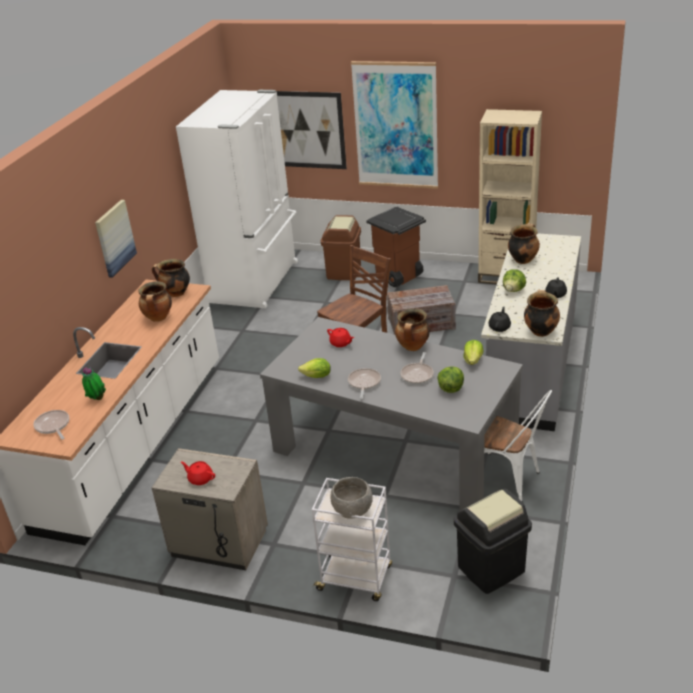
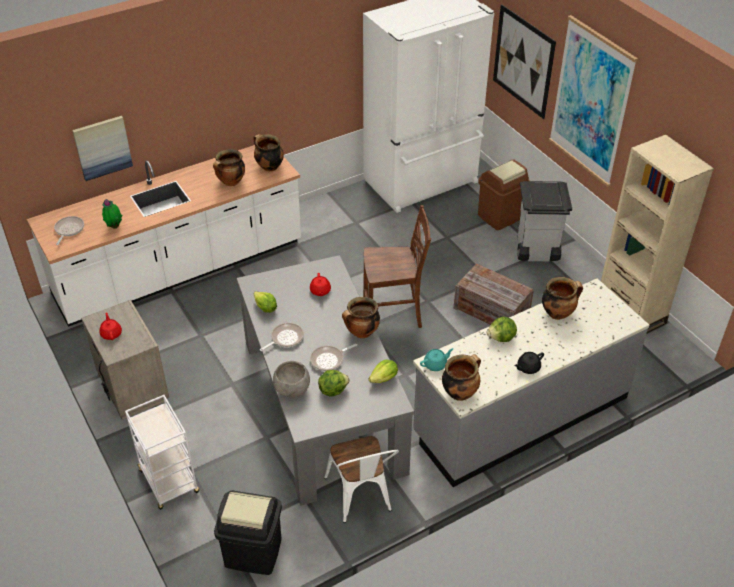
camera: 40 degrees right, 10 degrees up
(114, 238) = (235, 97): picture -> picture (102, 147)
(352, 511) = (154, 432): grey bowl -> grey bowl (292, 389)
(398, 277) = (536, 251): brown trash can -> grey trash can
(499, 327) = (435, 364): black teapot -> turquoise teapot

